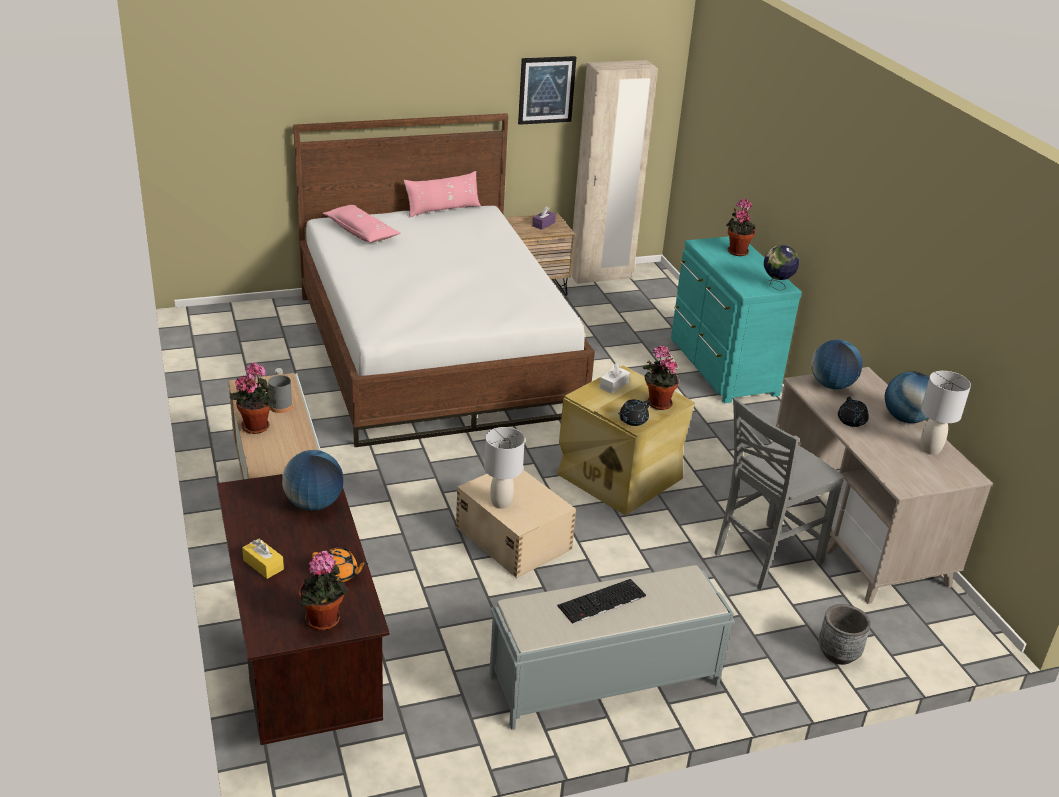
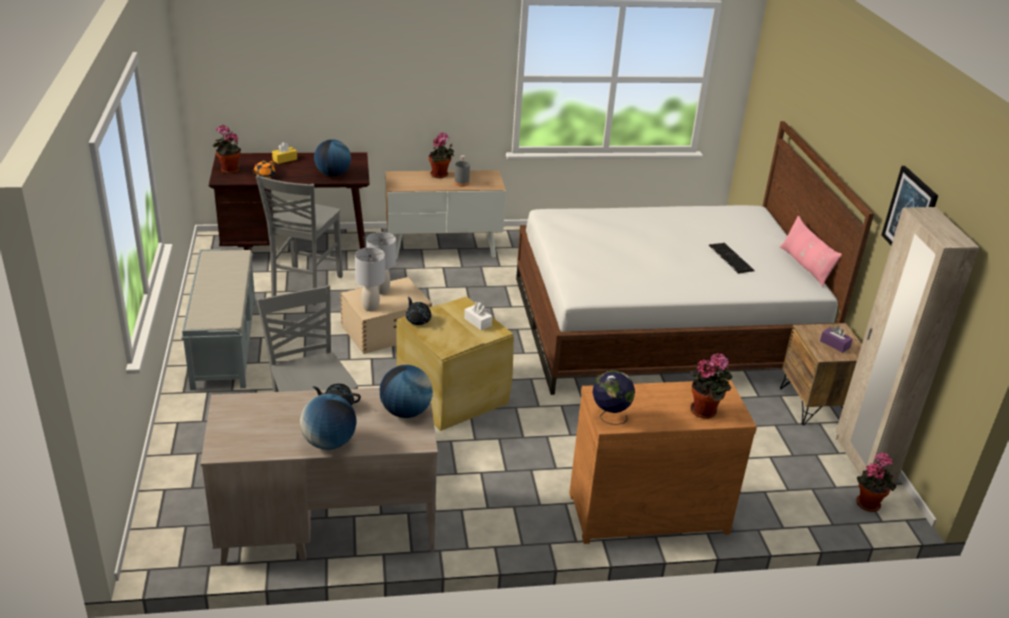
camera: 100 degrees right, 0 degrees up
(361, 232) = (738, 223): pink pillow -> none
(428, 631) = (305, 287): none -> grey chair
(601, 602) = (225, 283): keyboard -> keyboard (729, 258)
(657, 403) = (442, 337): potted plant -> potted plant (868, 502)
(721, 368) = (645, 510): turquoise dresser -> brown dresser
(838, 653) = (184, 459): grey planter -> none
(930, 449) = (272, 441): grey table lamp -> grey table lamp (371, 307)

